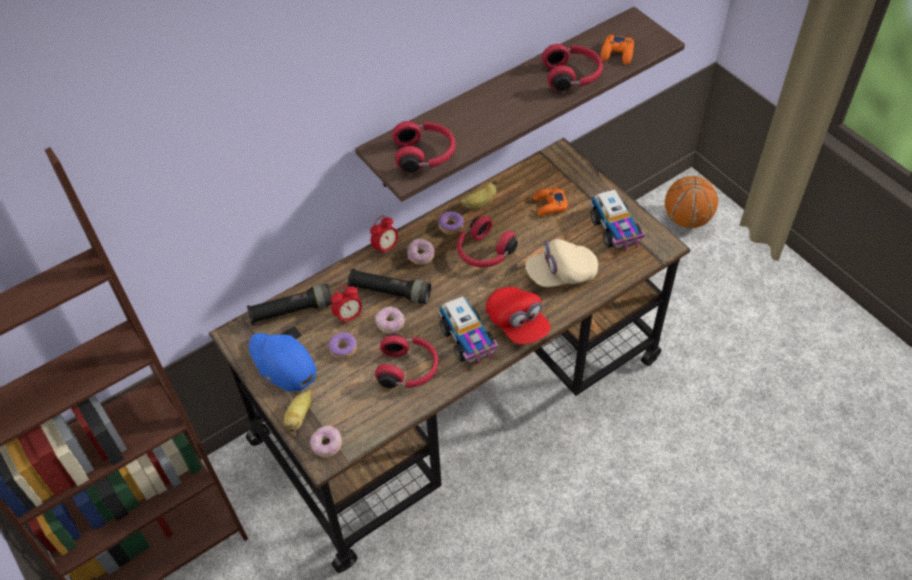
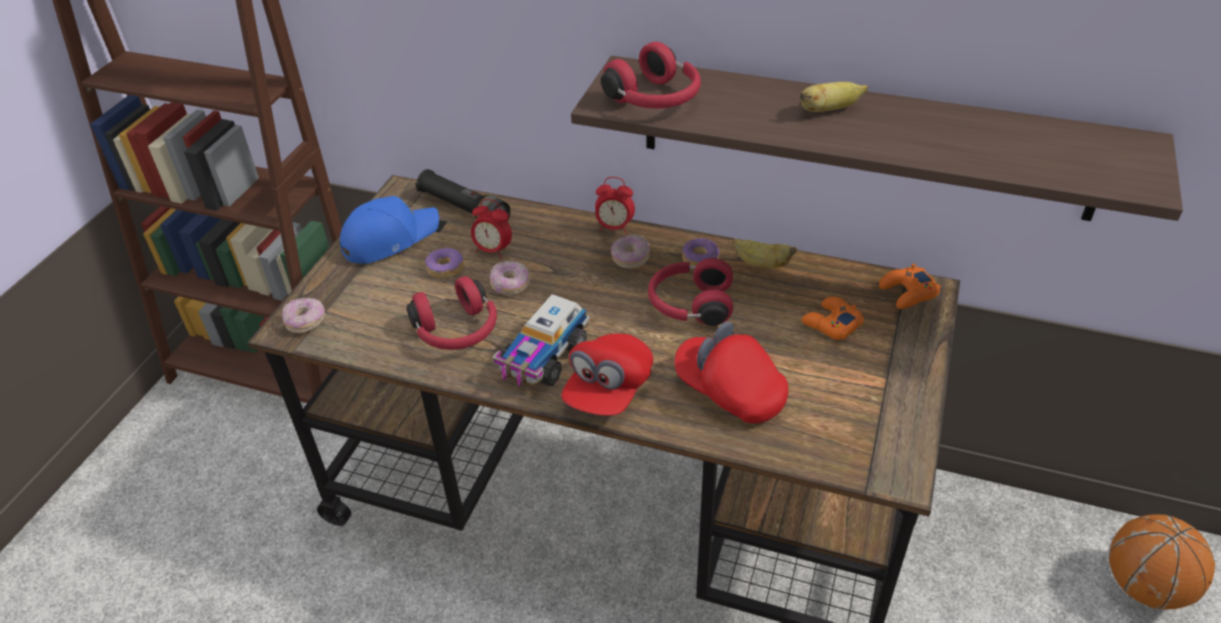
camera: 55 degrees right, 10 degrees down
(282, 364) = (389, 238): blue cap -> blue cap turned 45 degrees clockwise
(299, 416) = (330, 284): banana -> banana (829, 109)
(390, 292) = (554, 262): black flashlight -> none
(561, 274) = (729, 391): beige cap -> red cap
(572, 76) = (948, 142): red headphones -> none
(615, 230) = (865, 408): toy truck -> none
(617, 53) = (1053, 159): orange game controller -> orange game controller (908, 293)

